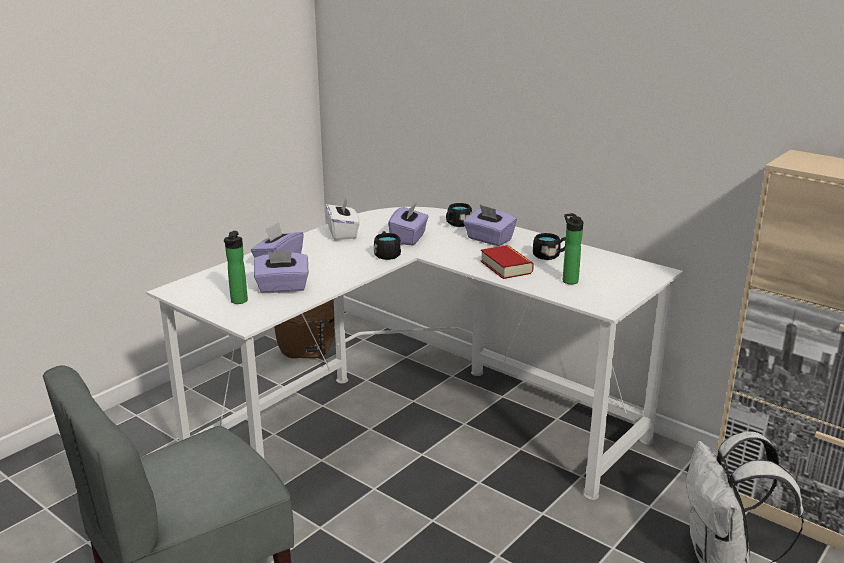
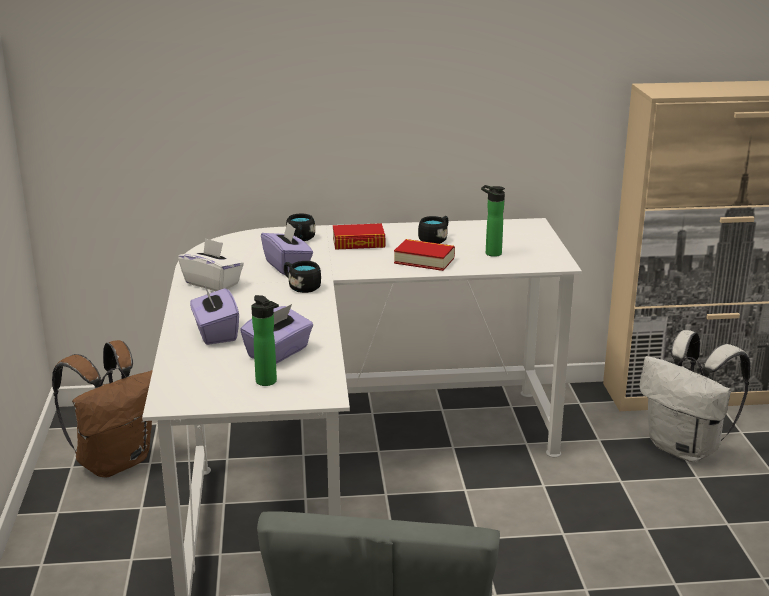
camera: 45 degrees left, 0 degrees up
(489, 239) = (358, 243): purple tissue box -> book

